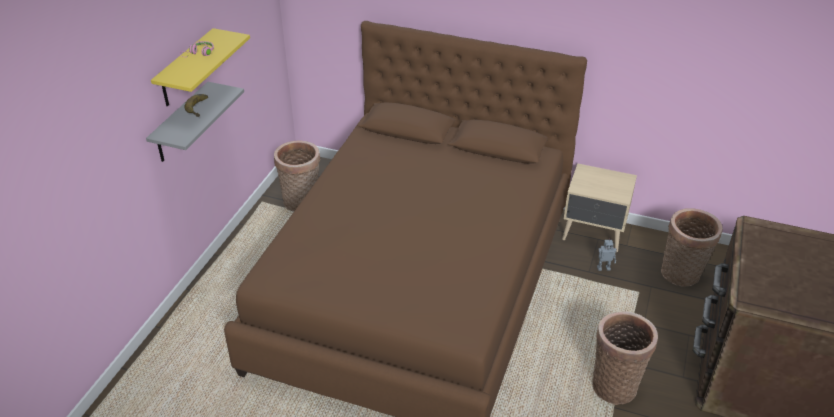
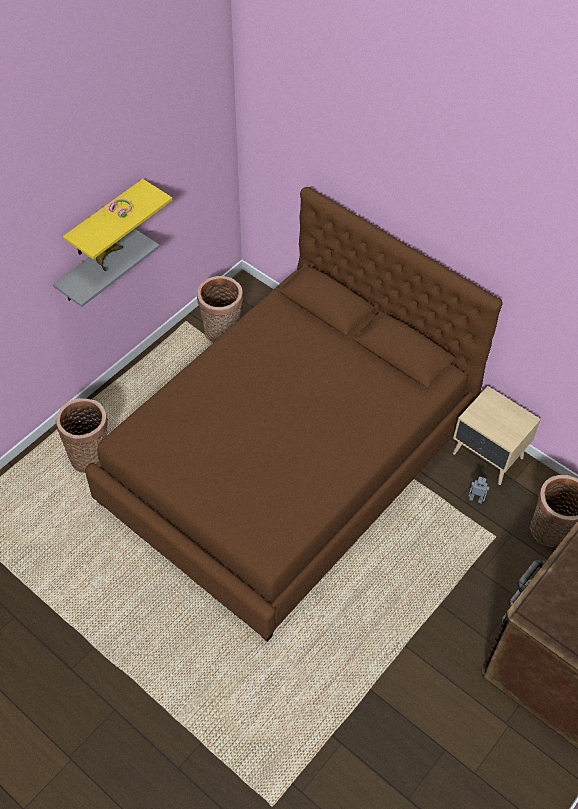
camera: 20 degrees right, 15 degrees up
(615, 384) = (418, 624): basket -> basket (91, 456)

